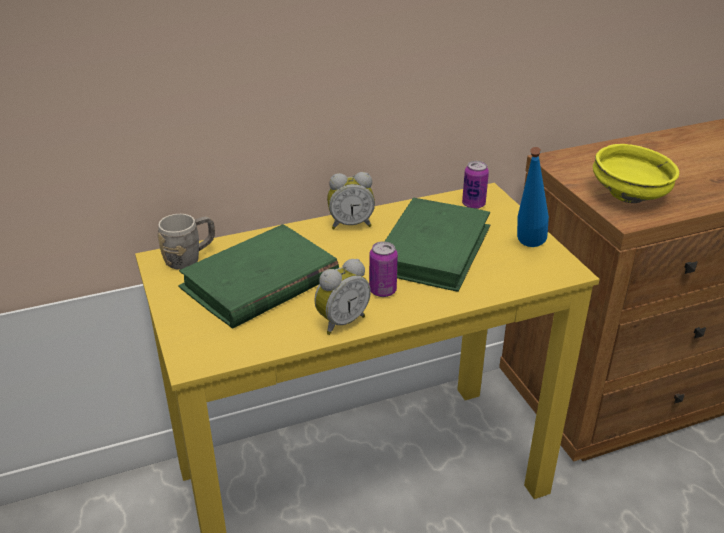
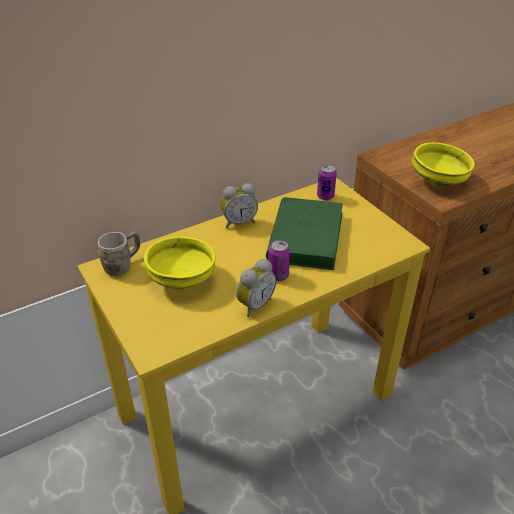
camera: 10 degrees left, 5 degrees up
(259, 282) = (183, 279): green book -> yellow bowl
(527, 248) = (373, 229): blue bottle -> none

